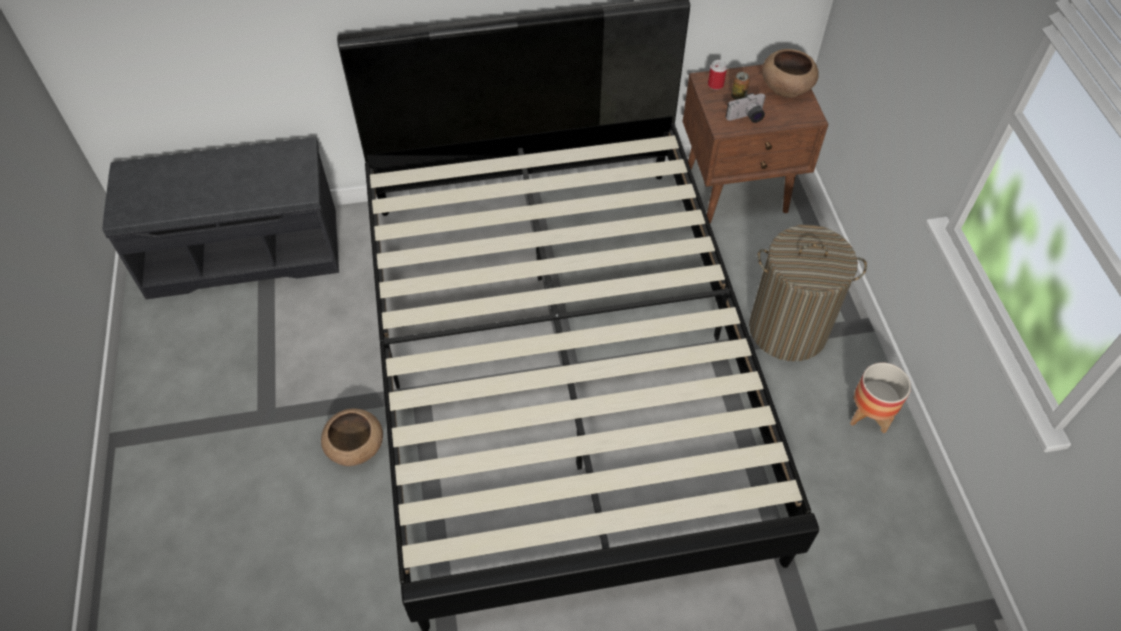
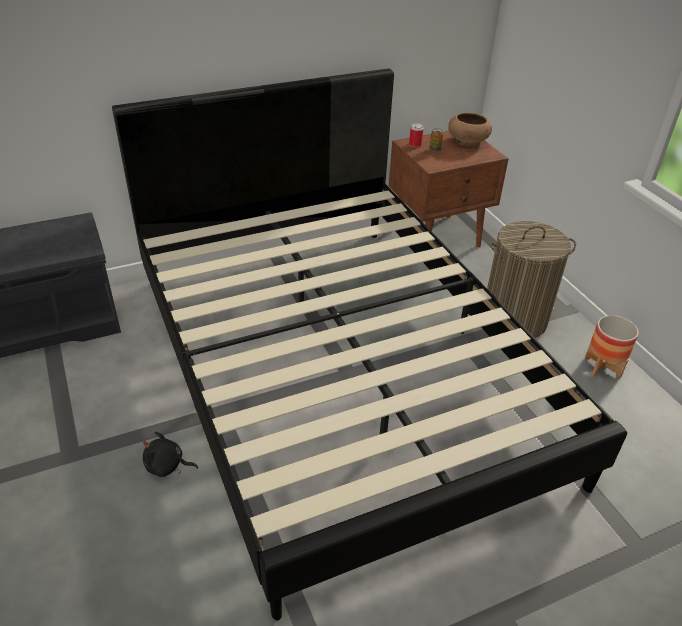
camera: 15 degrees left, 15 degrees down
(356, 447) = (167, 466): brown bowl -> black plush toy
(746, 118) = (447, 160): camera -> none

